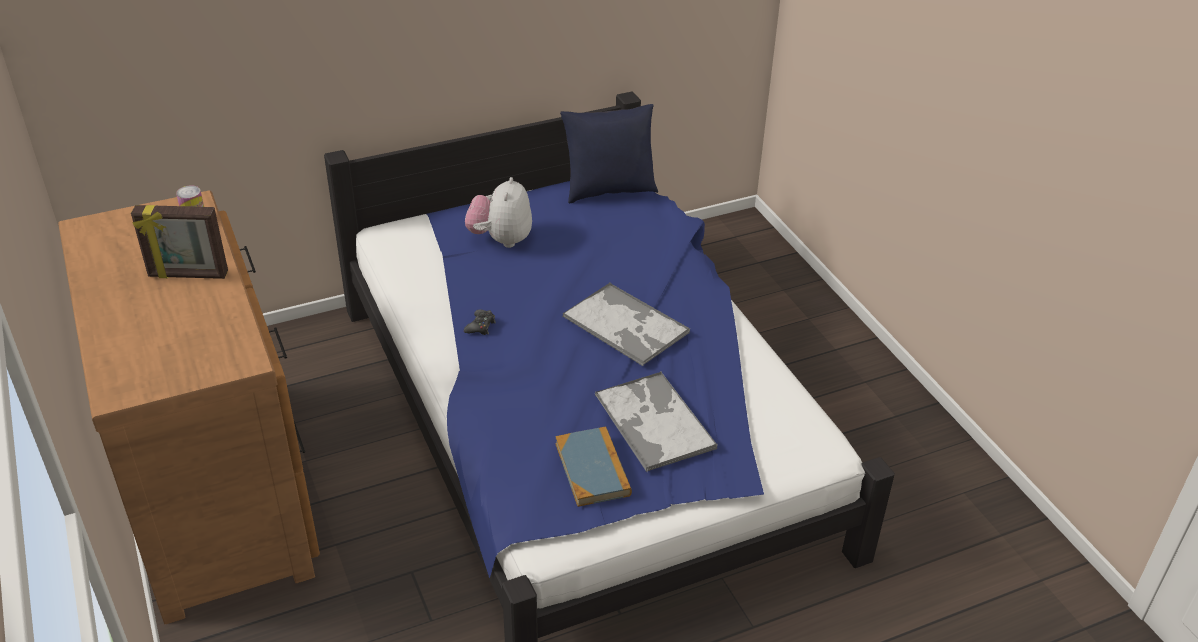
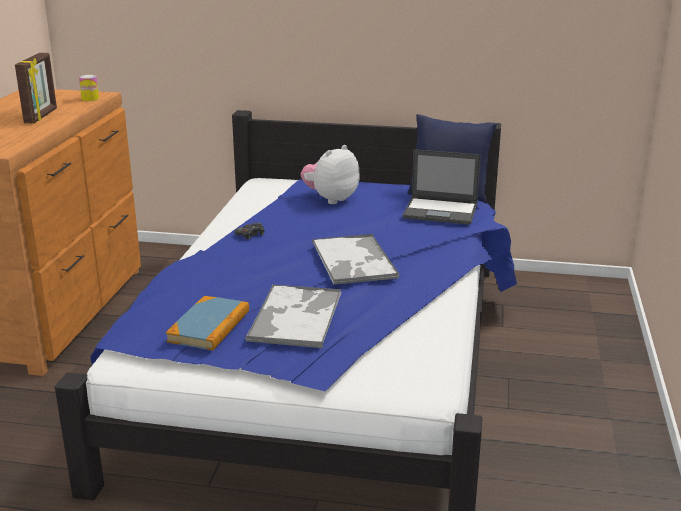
camera: 35 degrees right, 15 degrees down
(188, 275) = (42, 116): picture frame -> picture frame turned 120 degrees counterclockwise
(631, 220) = (441, 211): none -> laptop

